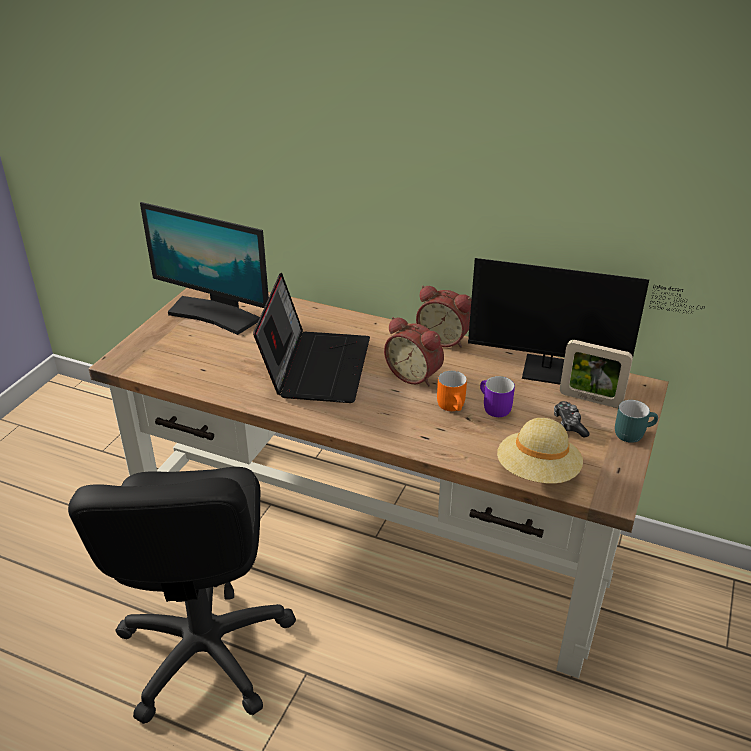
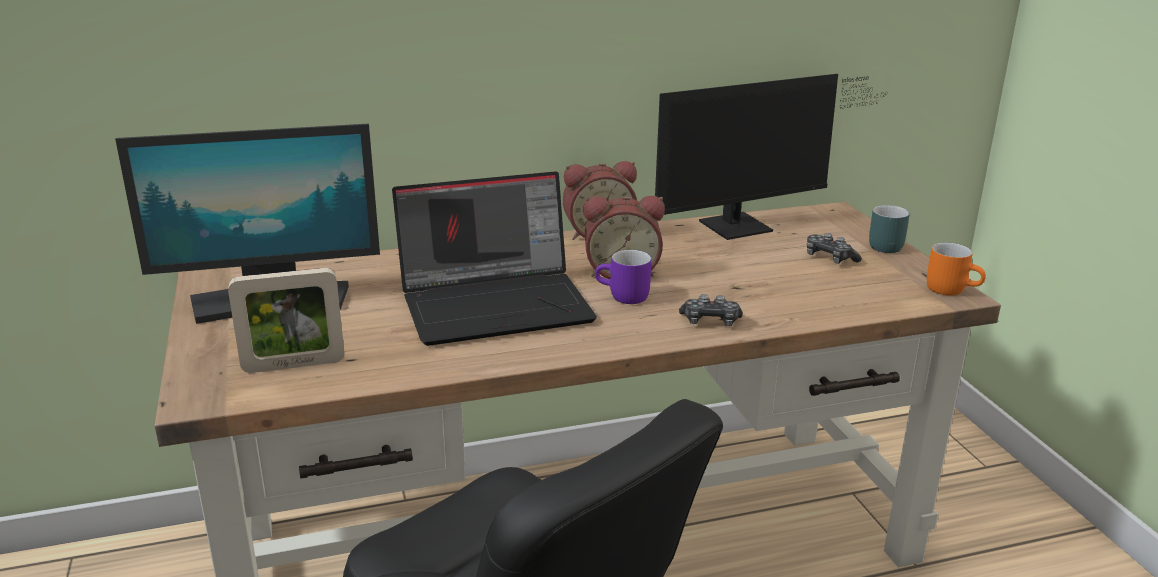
camera: 40 degrees left, 10 degrees down
(316, 366) = (497, 303): laptop -> laptop turned 105 degrees clockwise
(412, 435) = (710, 321): none -> game controller
(454, 406) = (707, 283): orange mug -> orange mug (952, 289)
(492, 408) = (743, 271): purple mug -> purple mug (622, 297)
(537, 473) = (871, 303): beige hat -> none
(590, 399) = (811, 234): picture frame -> picture frame (294, 365)

